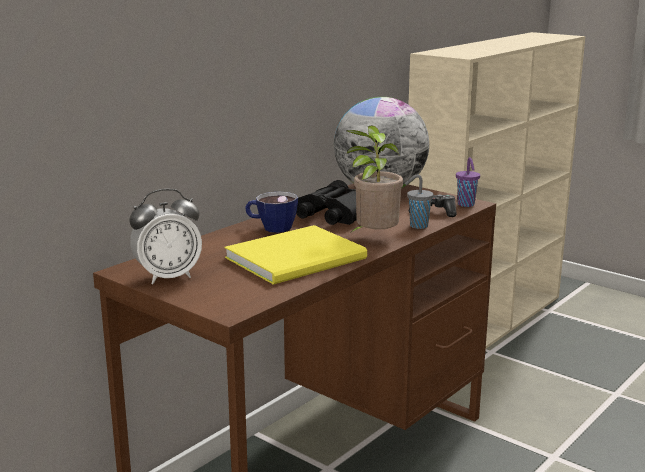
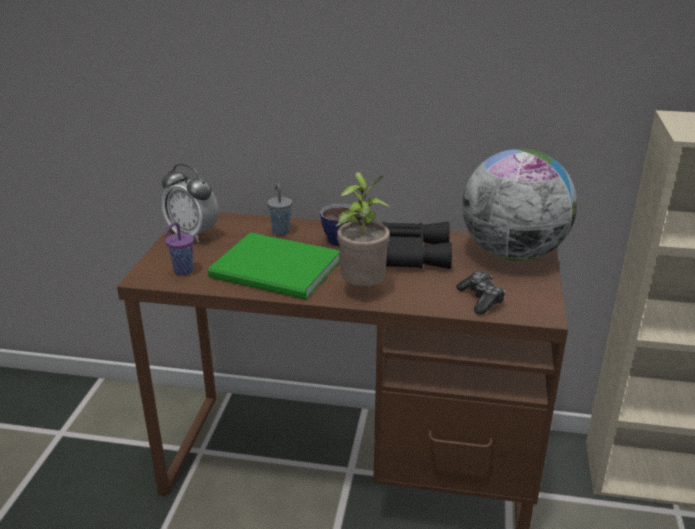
camera: 60 degrees right, 10 degrees up
(300, 258) = (277, 271): yellow book -> green book
(417, 226) = (425, 301): grey cup -> grey cup (280, 231)
(466, 205) = (532, 312): purple cup -> purple cup (182, 271)

